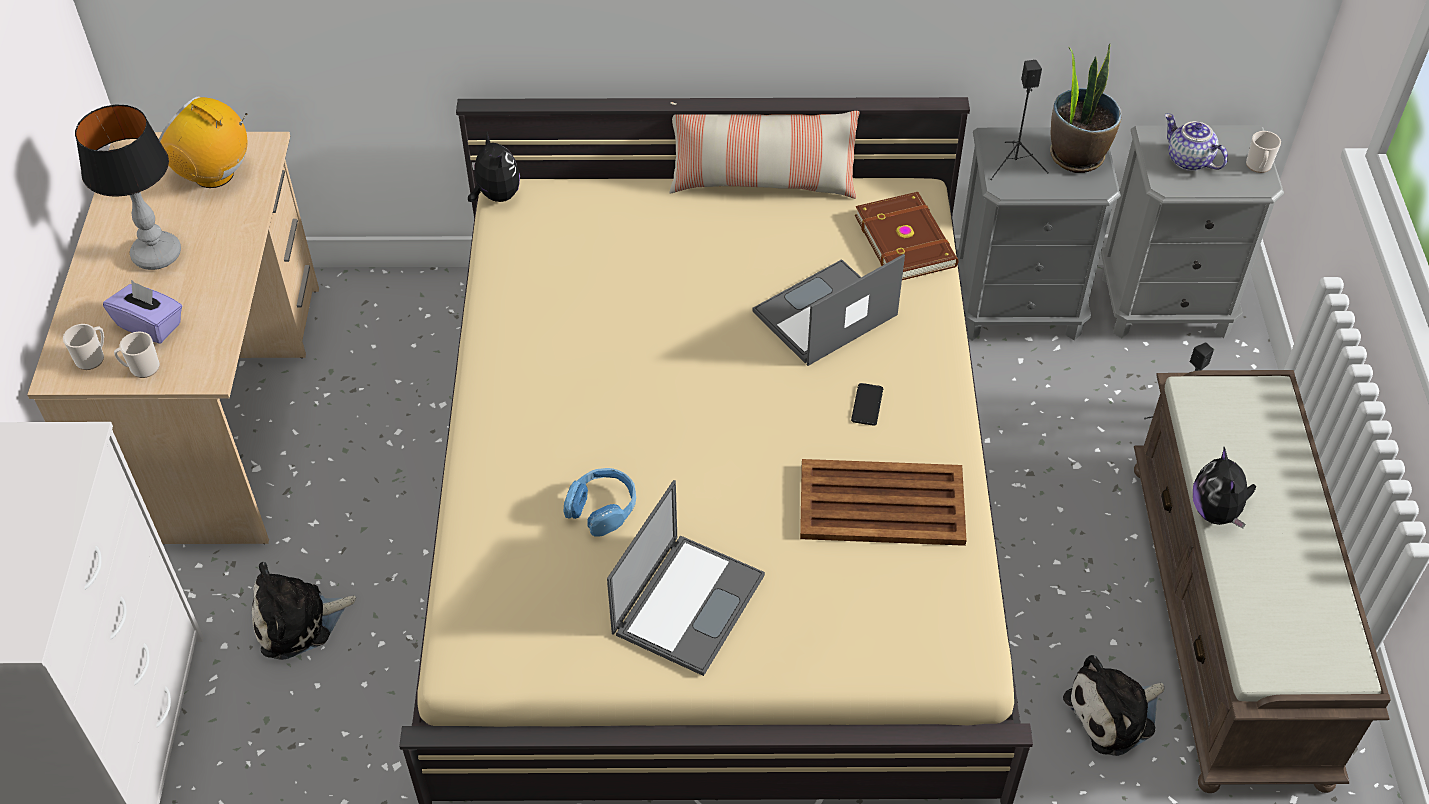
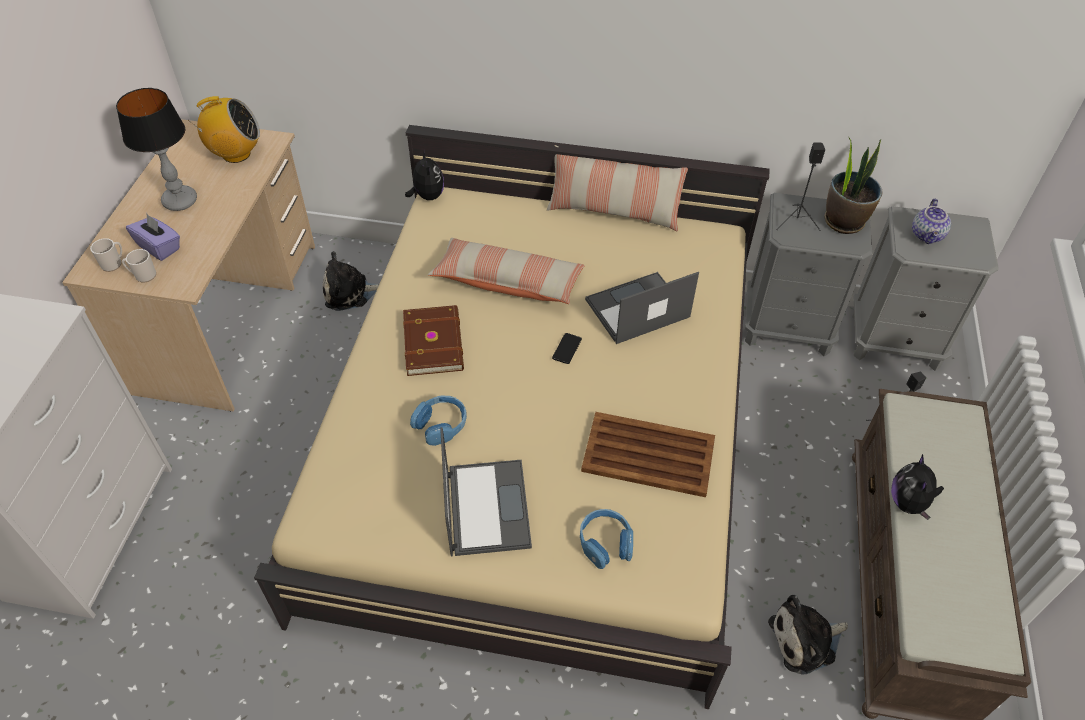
camera: 10 degrees right, 0 degrees up
(214, 174) = (236, 154): radio -> radio turned 135 degrees clockwise
(298, 621) = (237, 468): plush toy -> plush toy (350, 292)
(641, 302) = (508, 282): none -> pillow
(688, 602) = (486, 506): laptop -> laptop turned 45 degrees counterclockwise
(852, 622) = (605, 543): none -> blue headphones
(867, 405) = (653, 379): phone -> phone (567, 349)
(906, 240) = (708, 265): brown book -> brown book (435, 342)
(1187, 160) = (927, 235): teapot -> teapot turned 135 degrees counterclockwise
(1258, 166) = (981, 247): mug -> none

